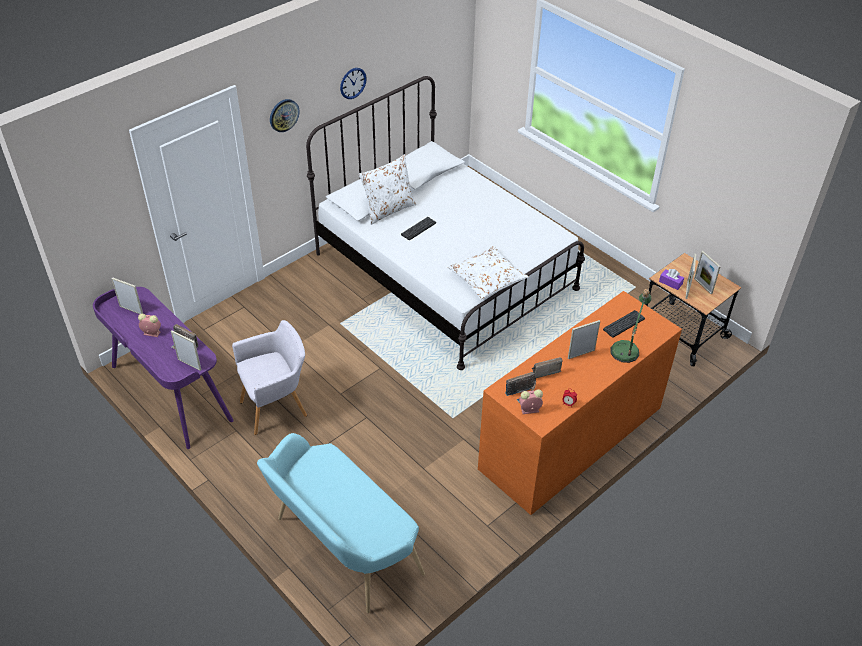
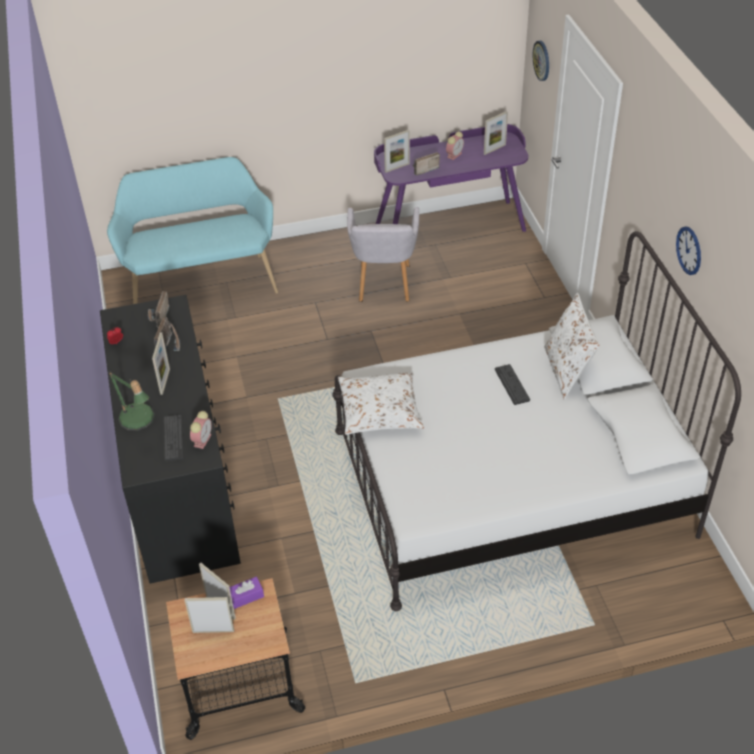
camera: 120 degrees right, 0 degrees up
(283, 115) = (637, 179): wall clock -> wall clock (542, 60)
(529, 410) = (135, 314): alarm clock -> alarm clock (202, 439)
(571, 438) = (179, 480): orange dresser -> black dresser

